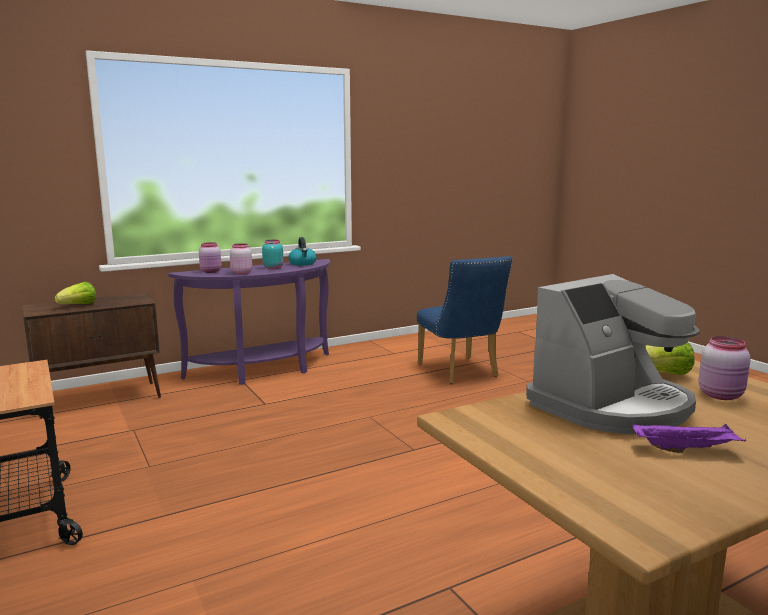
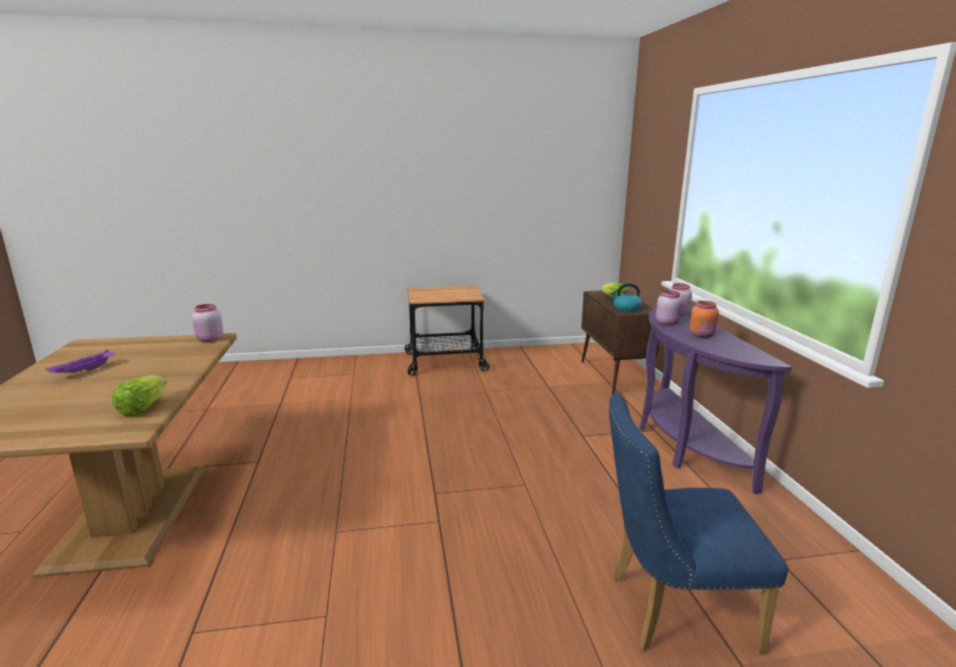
camera: 110 degrees right, 5 degrees up
(273, 267) = (702, 335): turquoise jar -> orange jar
(303, 263) = (736, 349): kettle -> kettle (626, 308)
(612, 406) = (150, 373): coffee machine -> none
(722, 395) = (81, 412): pink jar -> pink jar (209, 339)

